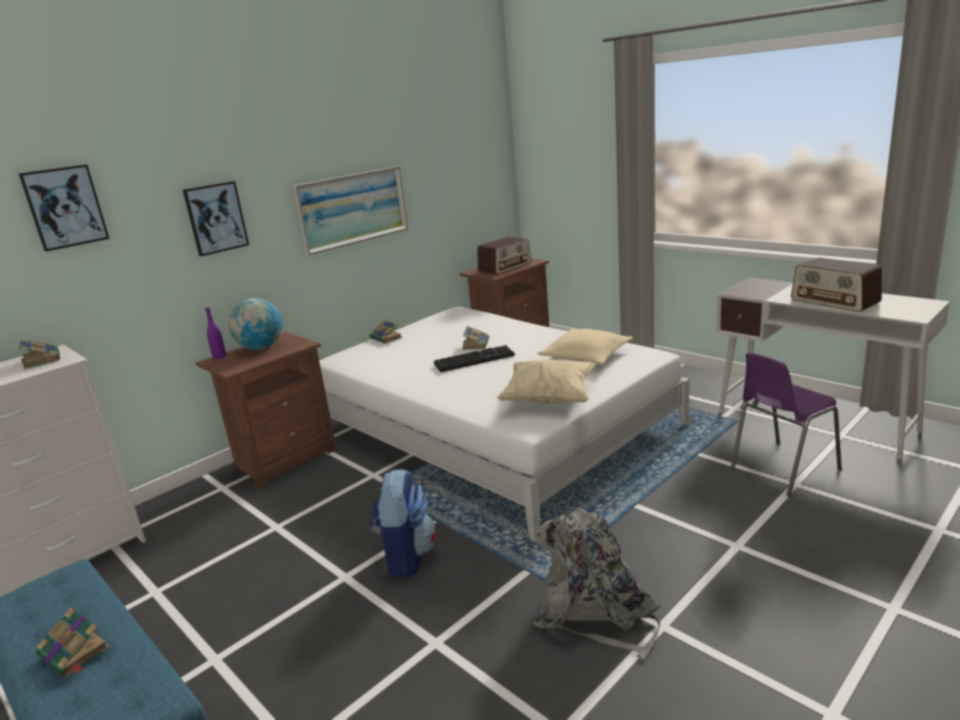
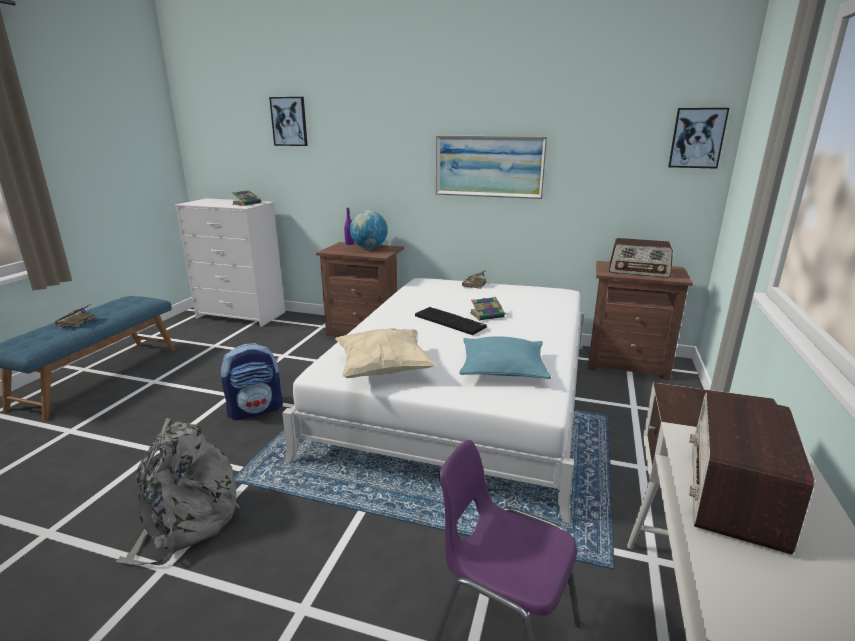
camera: 60 degrees right, 0 degrees up
(216, 218) = (373, 148): picture -> picture (697, 138)
(586, 356) = (503, 368): beige pillow -> turquoise pillow

